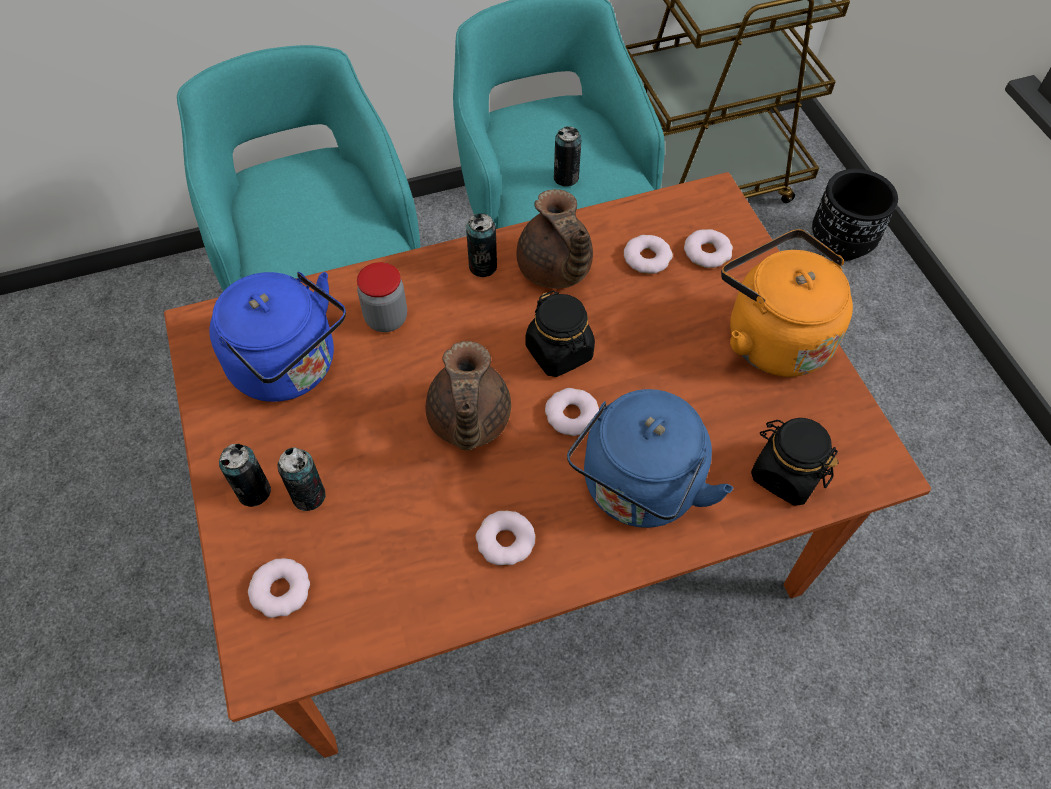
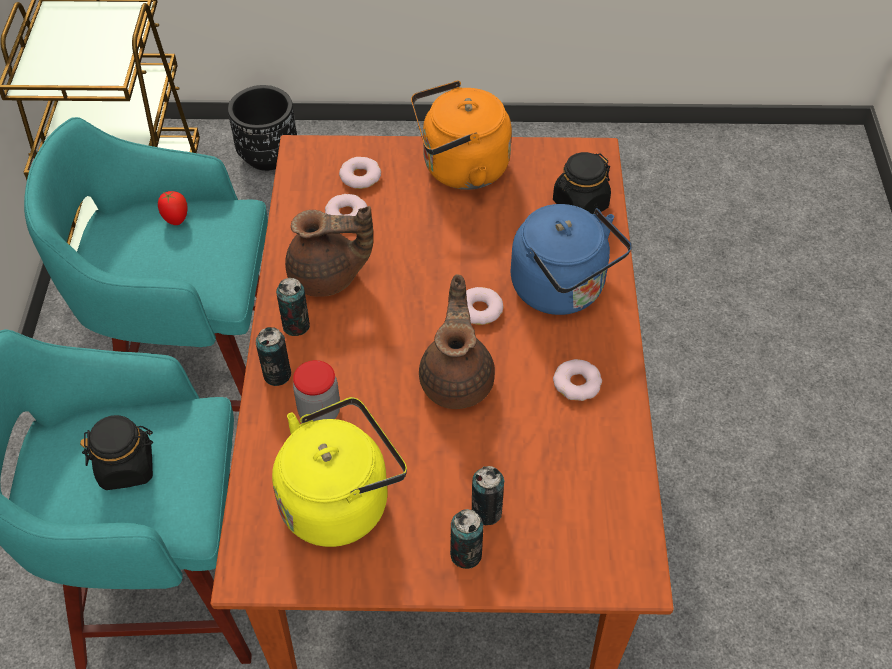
camera: 70 degrees left, 5 degrees down
(281, 590) = (570, 550): donut -> none
(290, 368) = (340, 500): blue kettle -> yellow kettle
(468, 422) = (458, 379): brown teapot -> brown teapot turned 105 degrees counterclockwise
(559, 352) = (415, 299): black jar -> black jar (127, 467)
(566, 178) = (205, 248): can -> can (277, 374)
(591, 145) = (176, 219): none -> tomato

